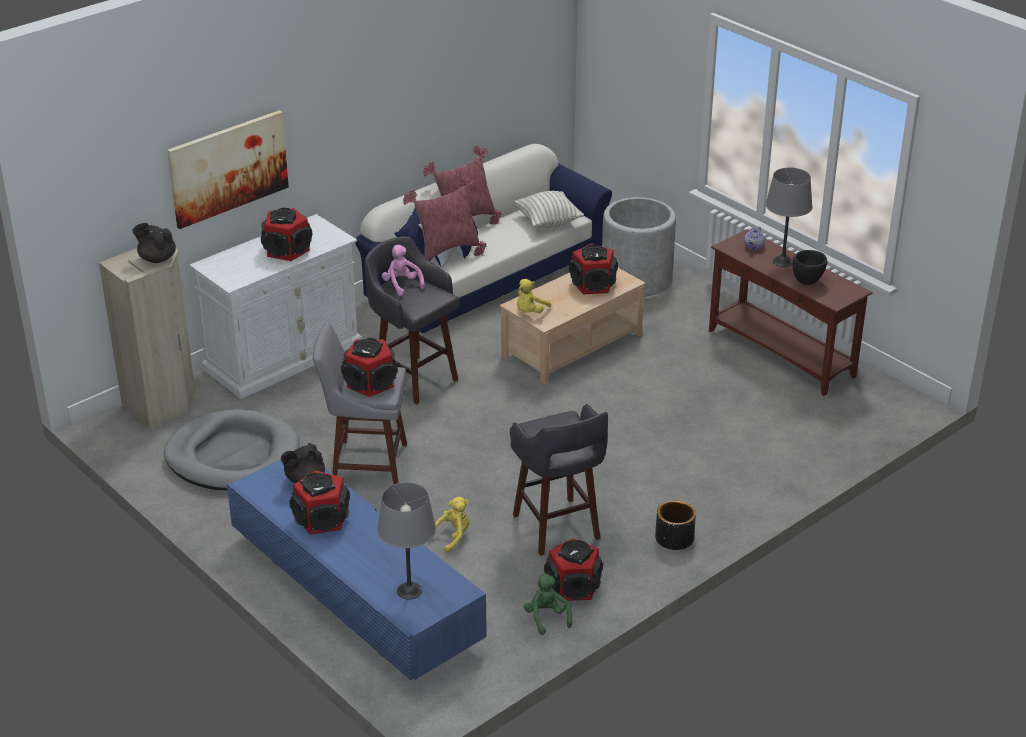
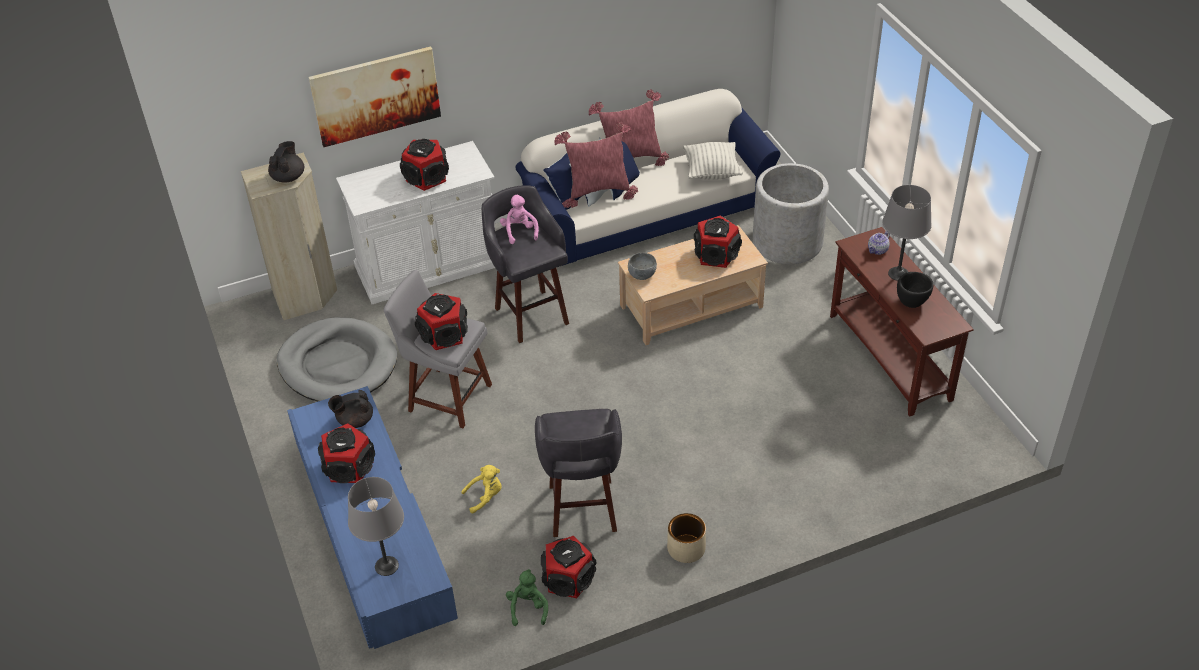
camera: 20 degrees right, 10 degrees up
(157, 258) = (288, 177): black teapot -> black teapot turned 60 degrees clockwise
(530, 312) = (641, 275): yellow plush toy -> grey bowl
(674, 539) = (686, 549): black planter -> beige planter

